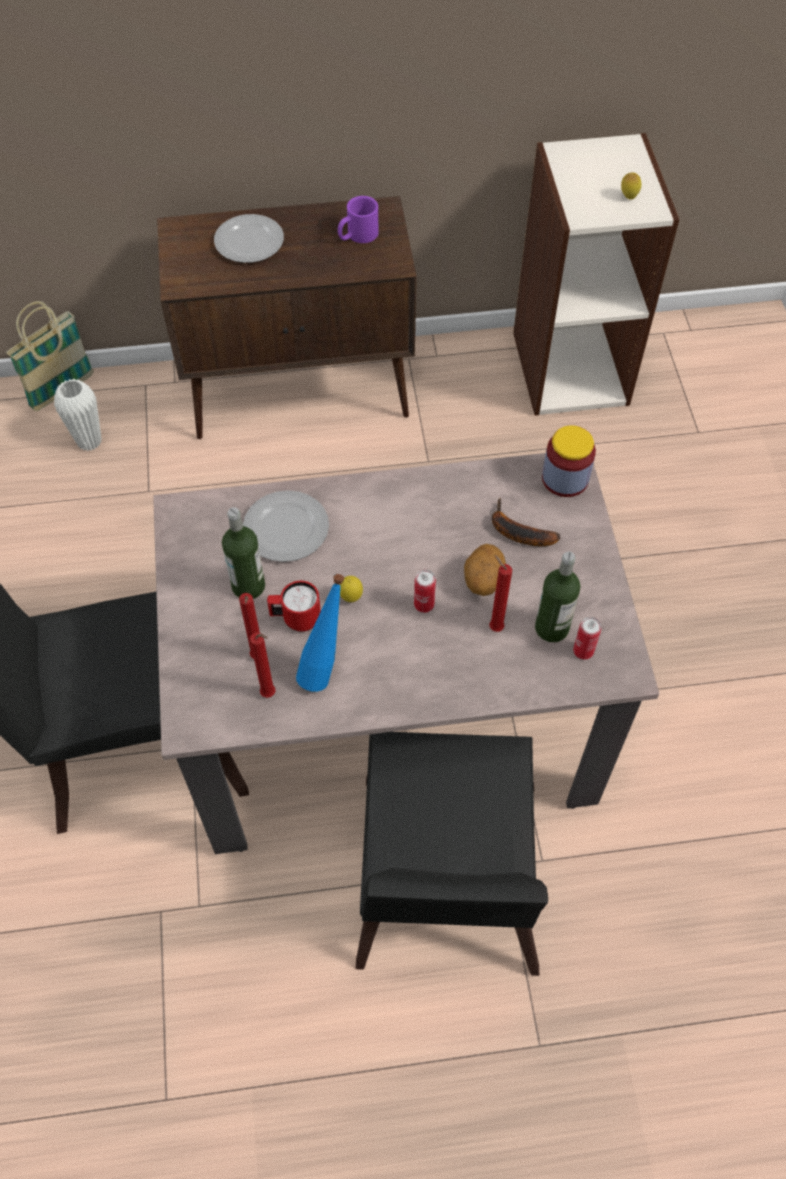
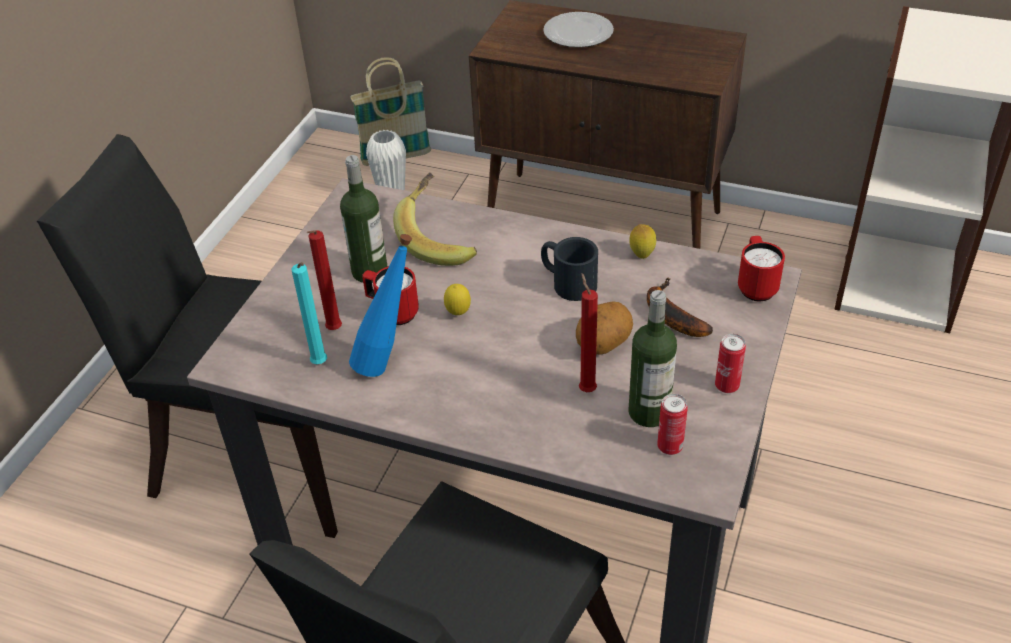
camera: 30 degrees right, 15 degrees down
(270, 695) = (320, 365): red candle -> turquoise candle
(286, 528) = (440, 239): plate -> banana
(357, 236) = (683, 52): purple mug -> none
(419, 531) = (567, 282): none -> black mug
(424, 605) = (526, 344): can -> can (727, 386)
(565, 478) = (755, 286): jar -> red mug
(628, 197) = (978, 67): lemon -> lemon (641, 255)

